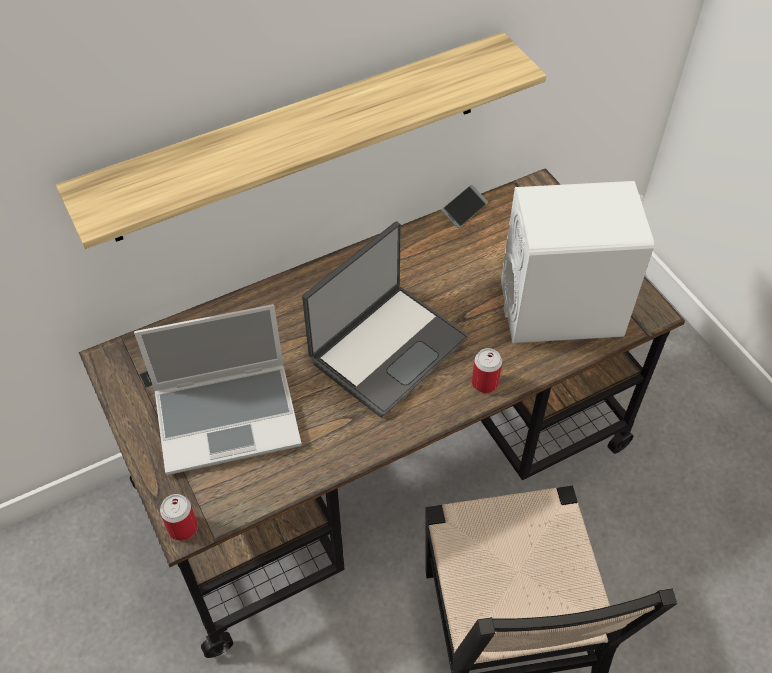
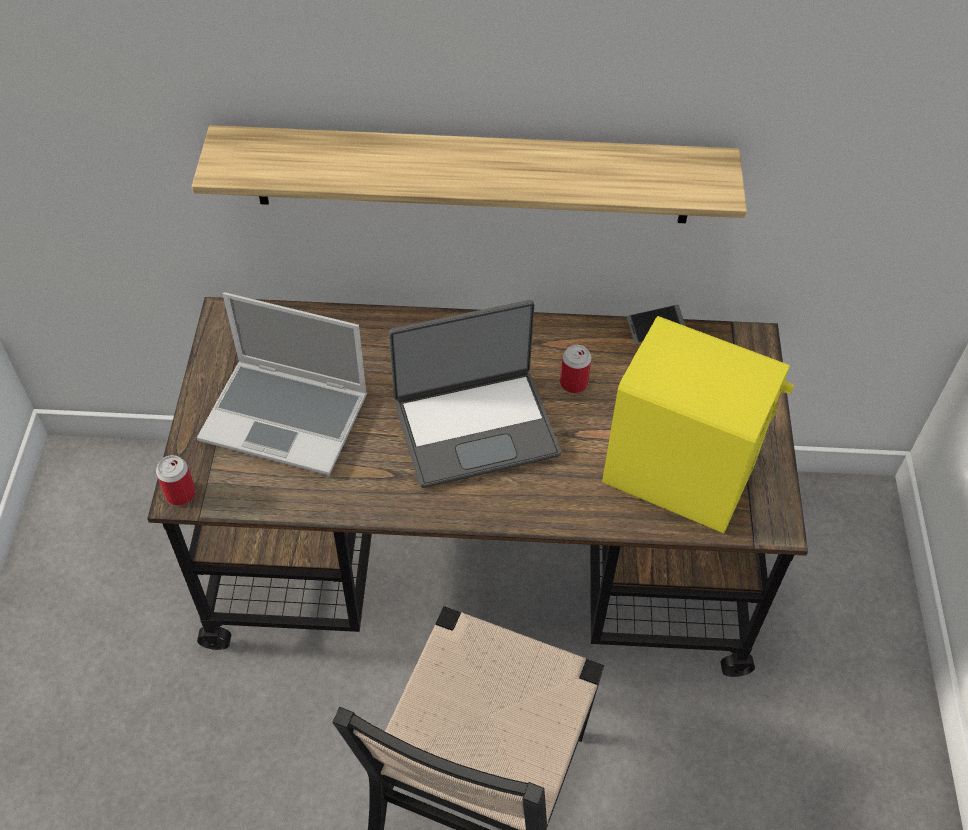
camera: 30 degrees right, 0 degrees up
(485, 383) = (545, 507): can -> can (573, 383)
(561, 309) = (680, 474): white speaker -> yellow speaker

